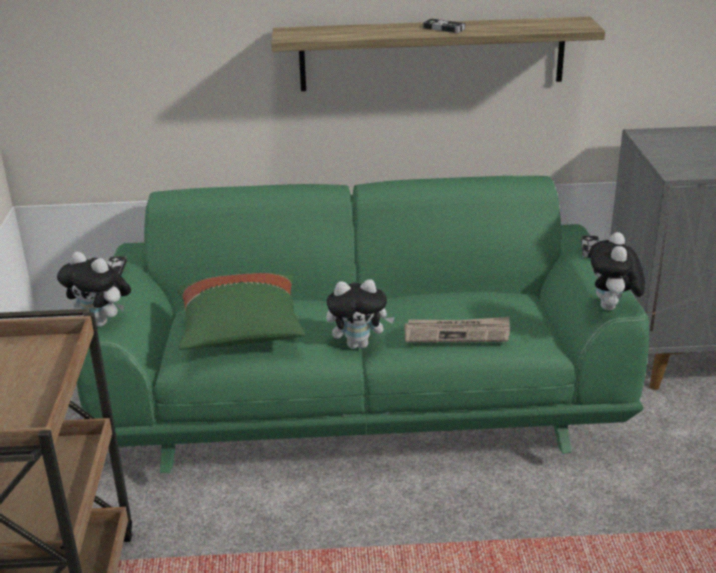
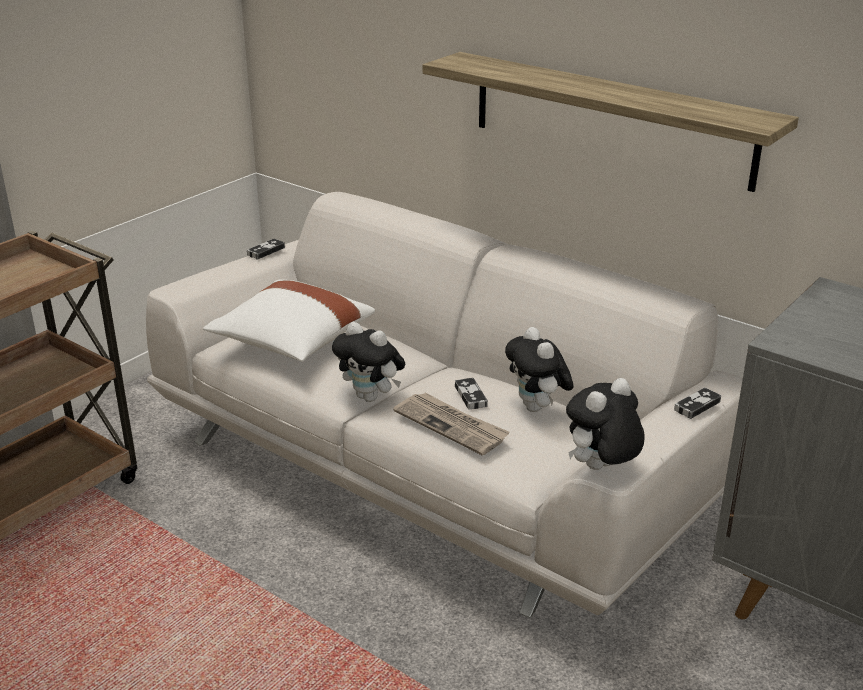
camera: 40 degrees right, 0 degrees up
(102, 322) = (187, 285): plush toy -> plush toy (537, 408)
(240, 332) = (291, 342): green pillow -> white pillow
(362, 401) = (433, 472): green sofa -> white sofa
(444, 28) = (603, 89): game controller -> game controller (470, 396)

